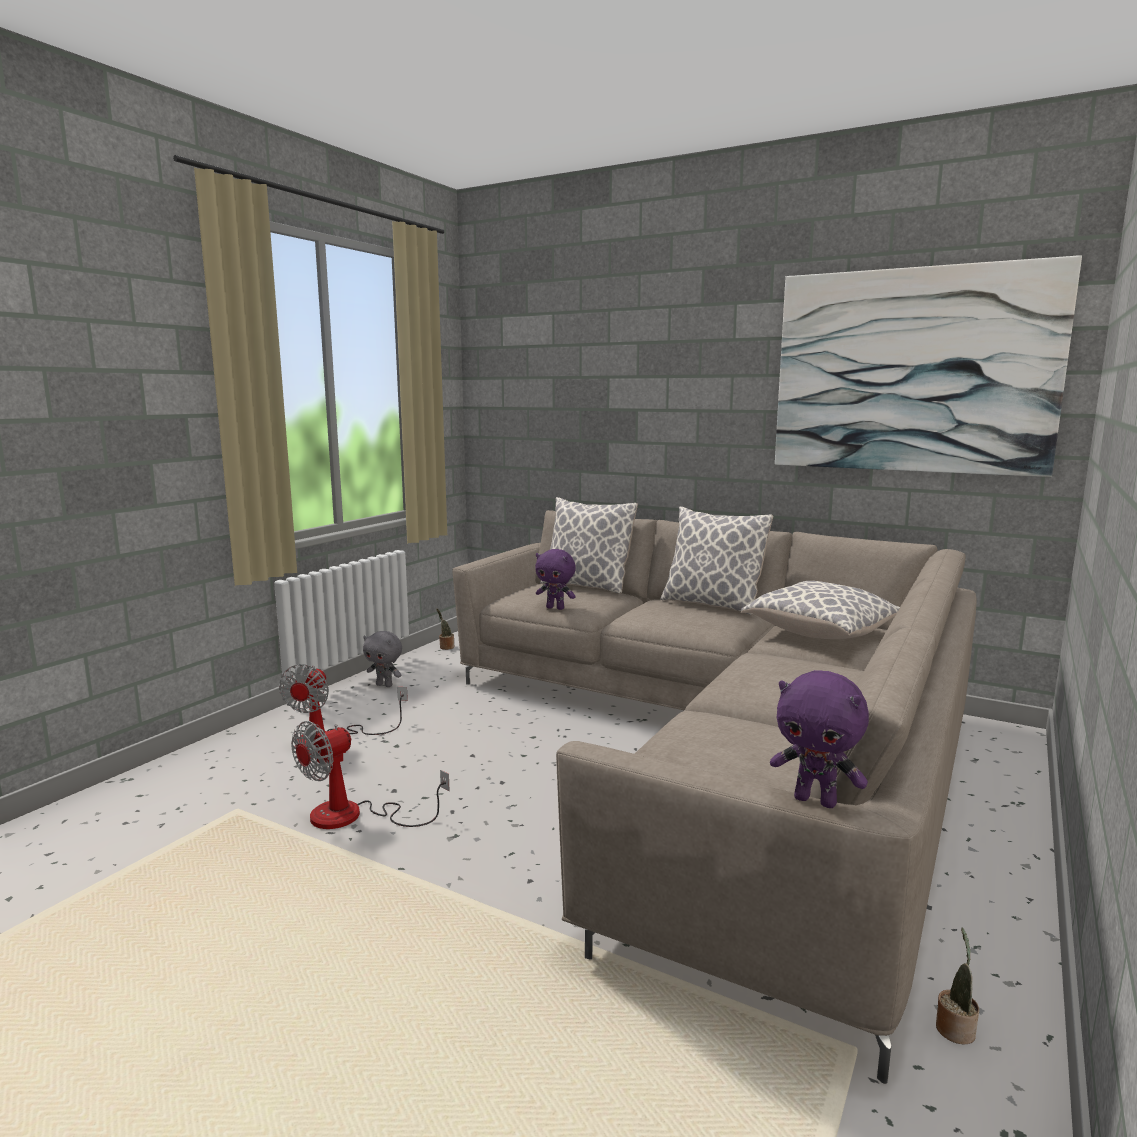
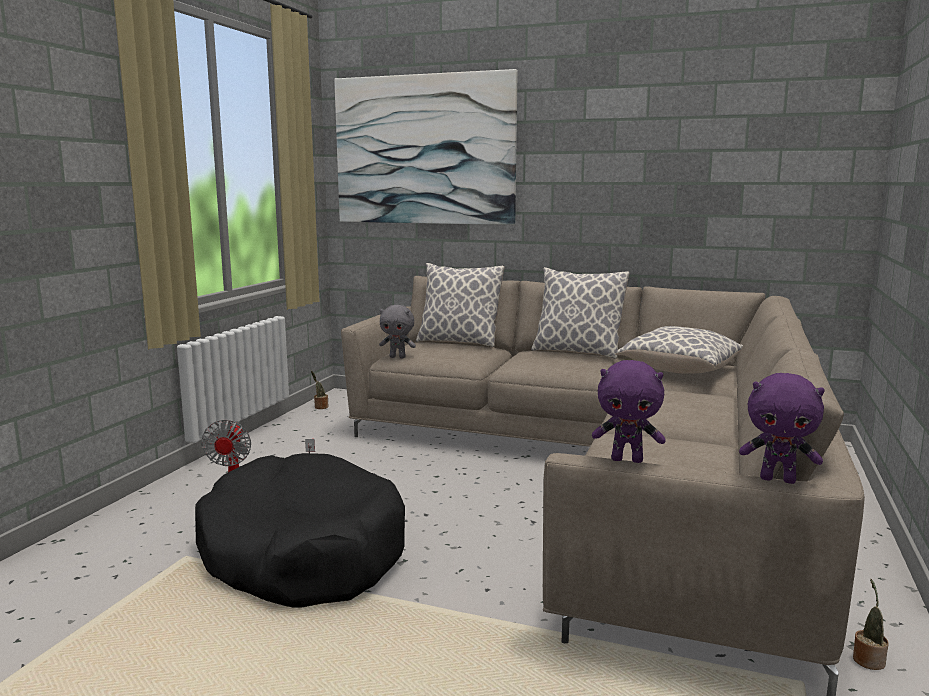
camera: 10 degrees left, 0 degrees up
(353, 816) = (302, 553): fan -> black dog bed
(385, 685) = (277, 442): grey plush toy -> grey plush toy (398, 357)
(556, 608) = (442, 361): purple plush toy -> purple plush toy (627, 460)
(912, 371) = (739, 147): picture -> picture (424, 150)

